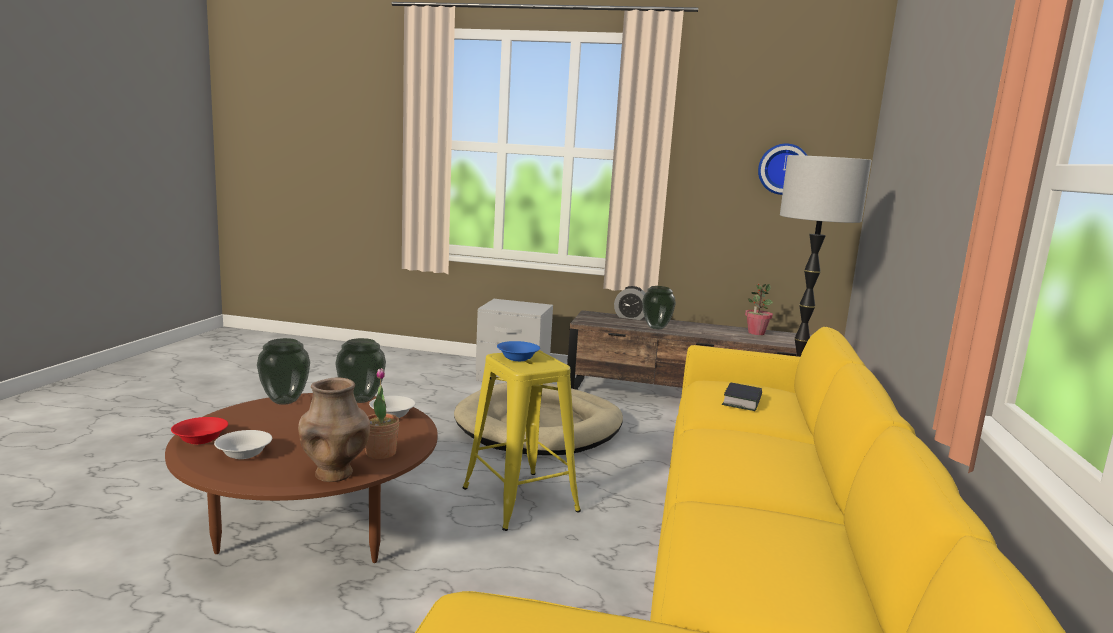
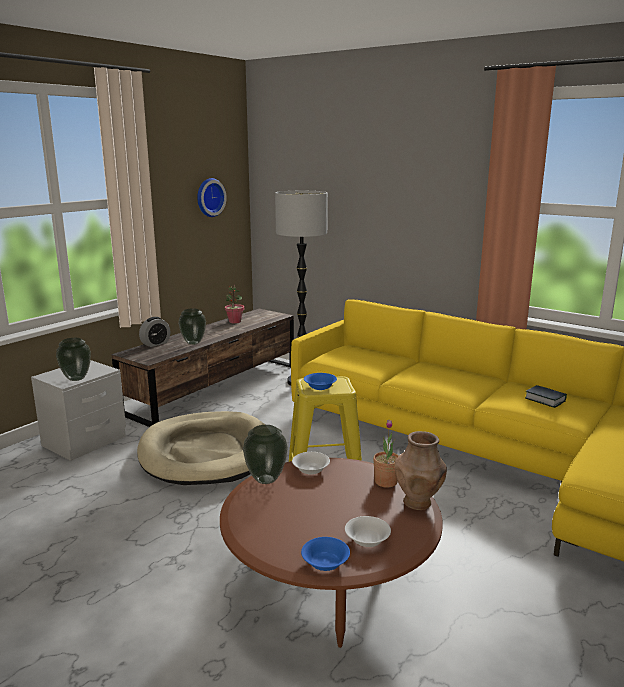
camera: 65 degrees left, 5 degrees up
(200, 439) = (325, 563): red bowl -> blue bowl
(284, 401) = (247, 517): vase -> vase (76, 379)
(742, 402) = (366, 358): book -> book (545, 400)

